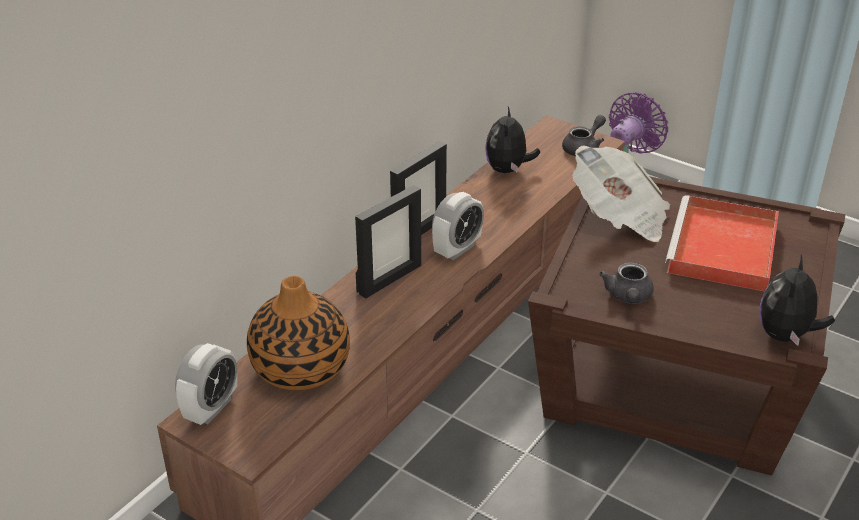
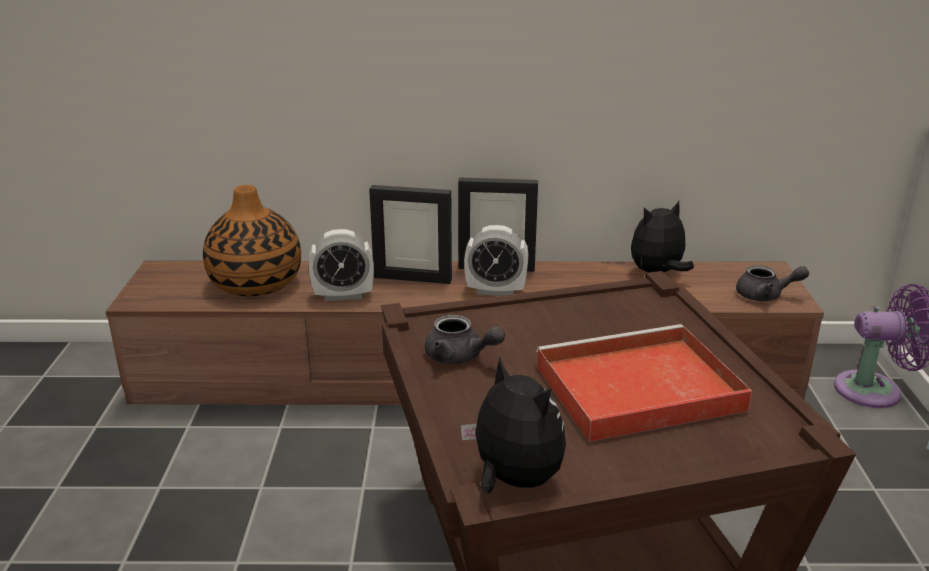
camera: 55 degrees right, 10 degrees down
(211, 408) = (177, 270): alarm clock -> alarm clock (343, 295)
(619, 216) = (603, 313): newspaper -> none
(628, 297) = (460, 357): grey teapot -> grey teapot turned 120 degrees counterclockwise
(786, 335) = (513, 480): plush toy -> plush toy turned 60 degrees clockwise

